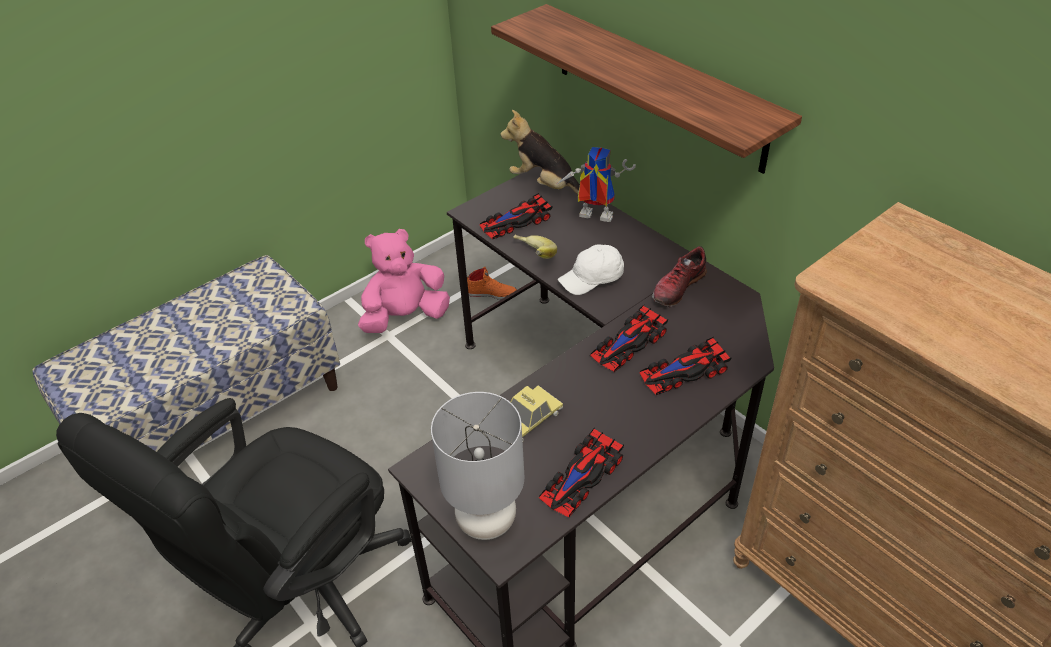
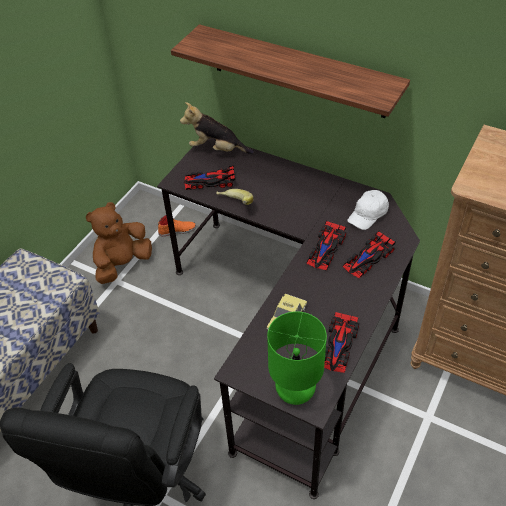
camera: 20 degrees left, 5 degrees up
(405, 317) = (122, 264): pink plush toy -> brown plush toy
(487, 521) = (296, 391): grey table lamp -> green table lamp
(515, 222) = (210, 181): toy car -> toy car turned 45 degrees clockwise
(592, 218) = (260, 166): toy robot -> none
(592, 278) = (281, 210): white cap -> white cap (368, 215)
(677, 287) = (338, 201): shoe -> none

